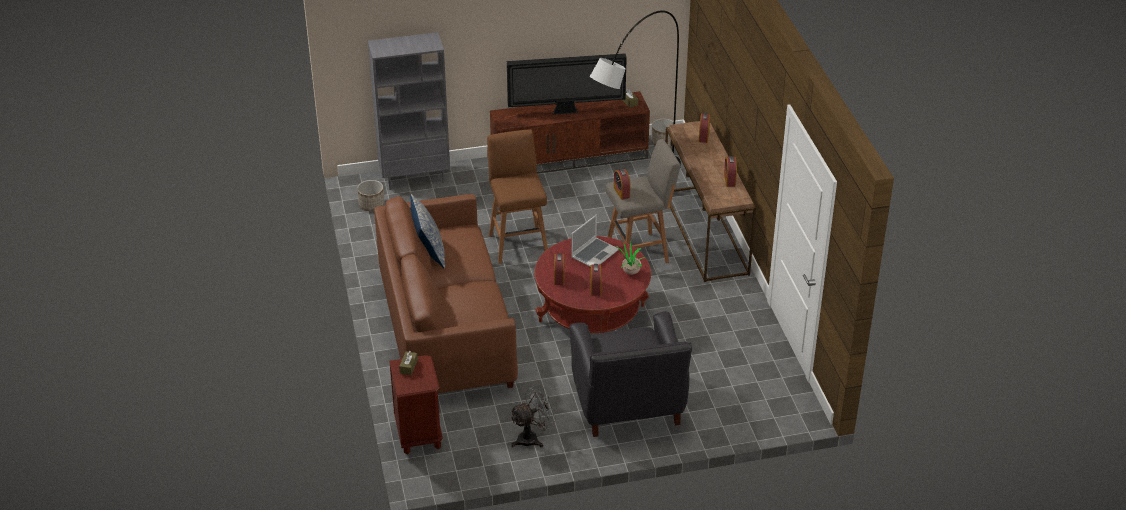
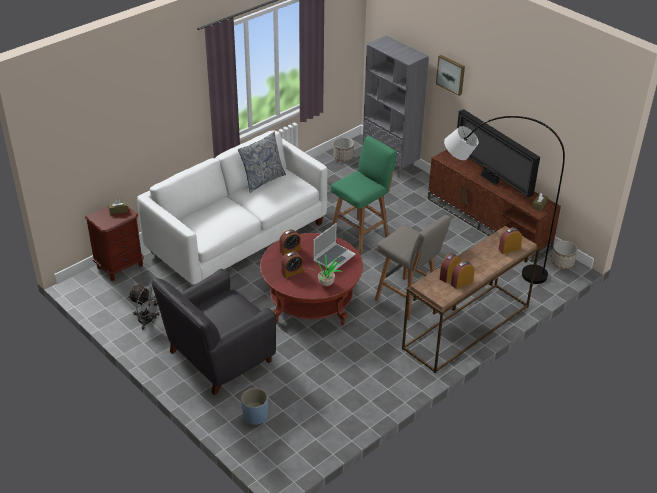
camera: 60 degrees right, 0 degrees up
(445, 329) = (238, 237): brown sofa -> white sofa
(471, 36) = (451, 74): none -> picture
(518, 243) = (361, 235): brown stool -> green stool
(594, 253) = (334, 257): laptop -> laptop turned 60 degrees counterclockwise
(621, 192) = (397, 235): alarm clock -> alarm clock (449, 276)
(728, 406) = (255, 416): none -> blue planter

